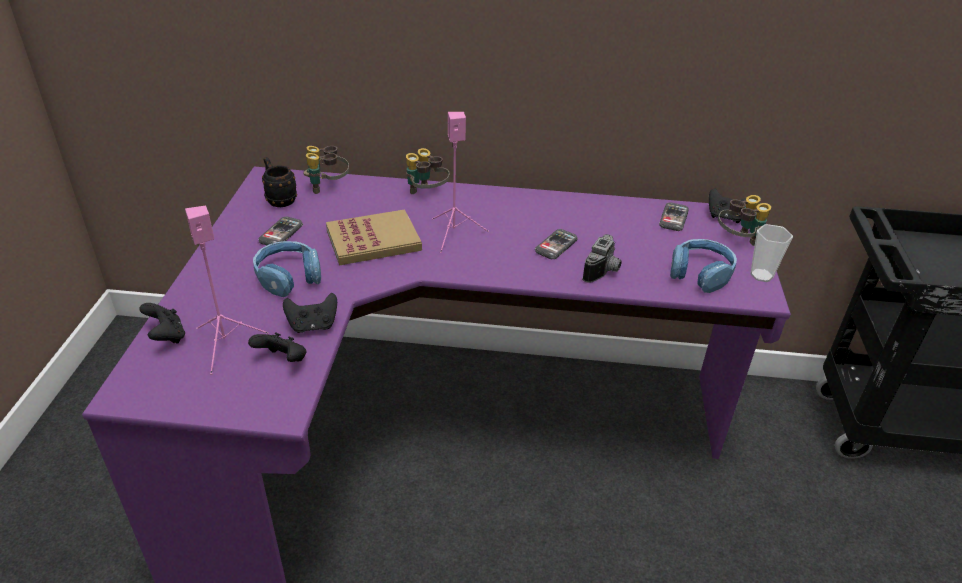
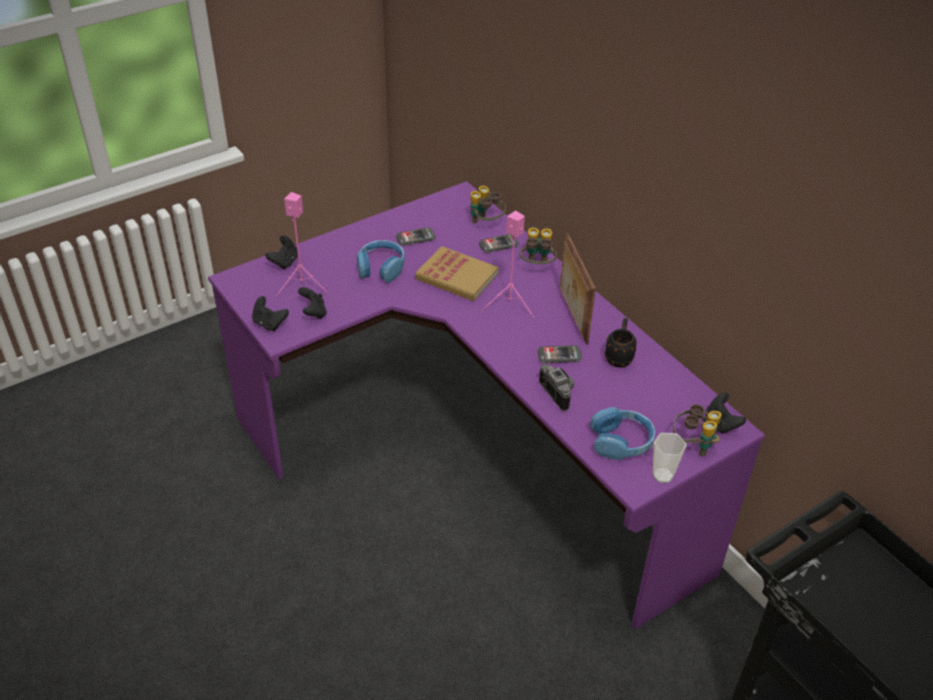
camera: 50 degrees right, 5 degrees up
(279, 199) = (447, 214): black mug -> black mug (619, 357)
(313, 326) = (352, 304): black game controller -> black game controller (269, 323)
(513, 212) = (572, 315): none -> picture frame
(604, 271) = (560, 392): camera -> camera turned 105 degrees counterclockwise
(673, 218) = (678, 396): phone -> phone (498, 244)

